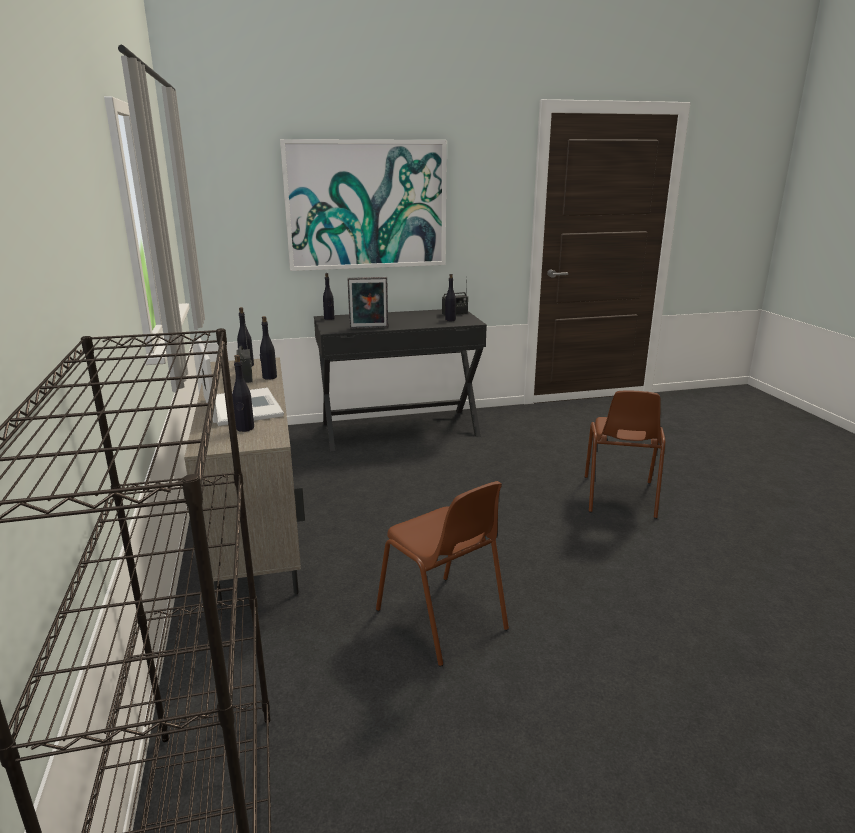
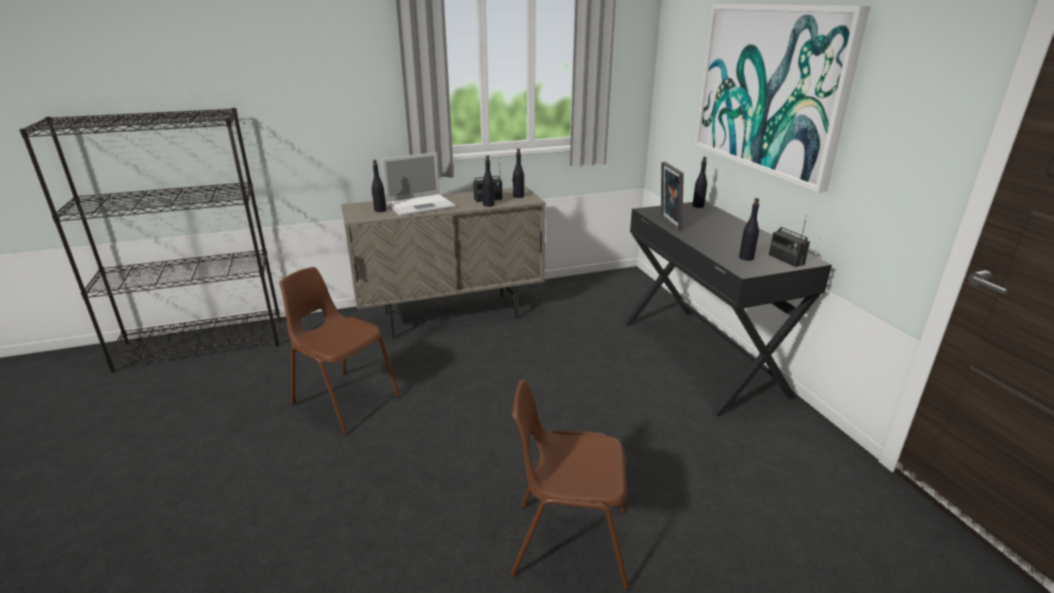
camera: 85 degrees right, 5 degrees up
(442, 620) = (344, 400): brown chair -> brown chair turned 75 degrees clockwise

